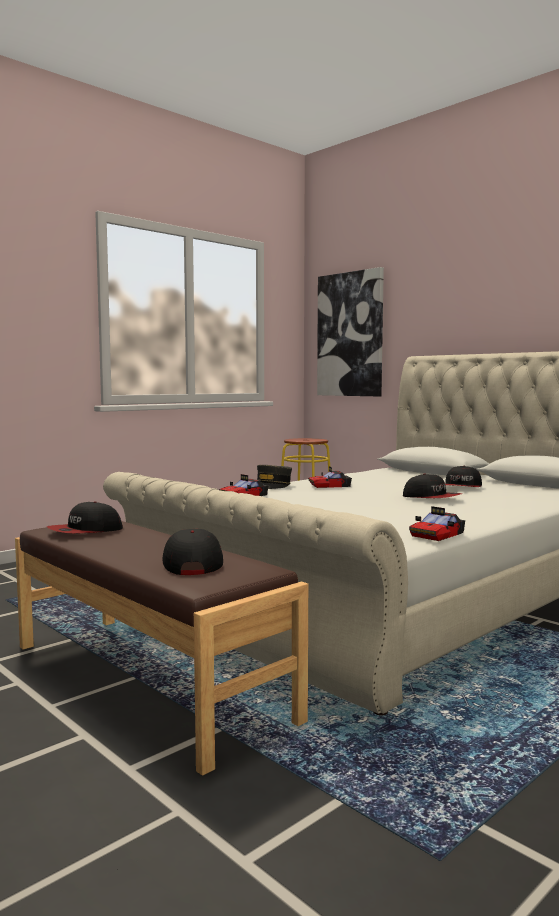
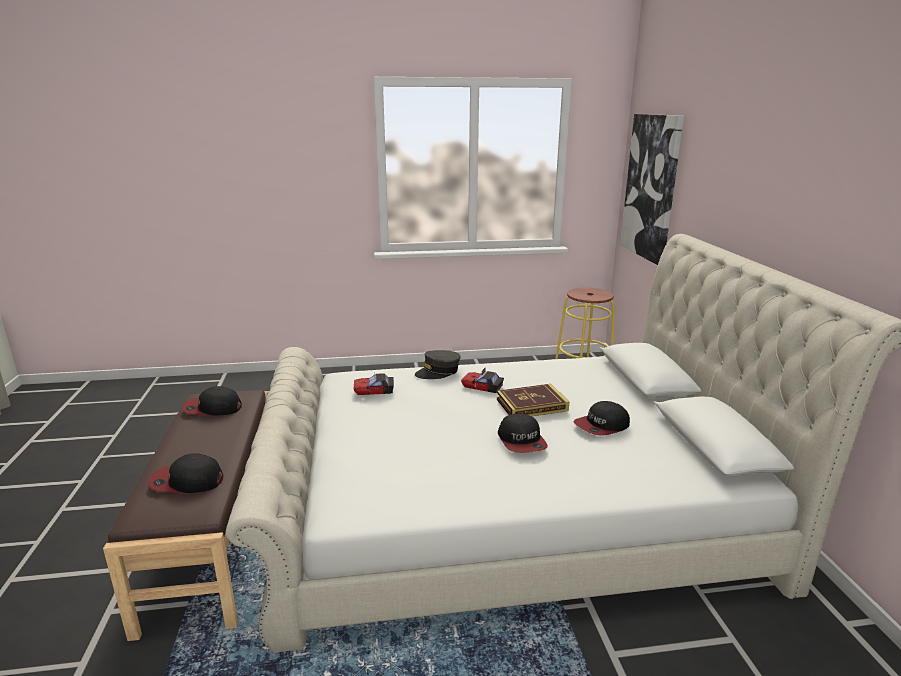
camera: 35 degrees right, 15 degrees up
(192, 562) = (186, 481): cap -> cap turned 120 degrees counterclockwise
(392, 487) = (532, 405): none -> book
(437, 534) = (394, 515): toy car -> none

